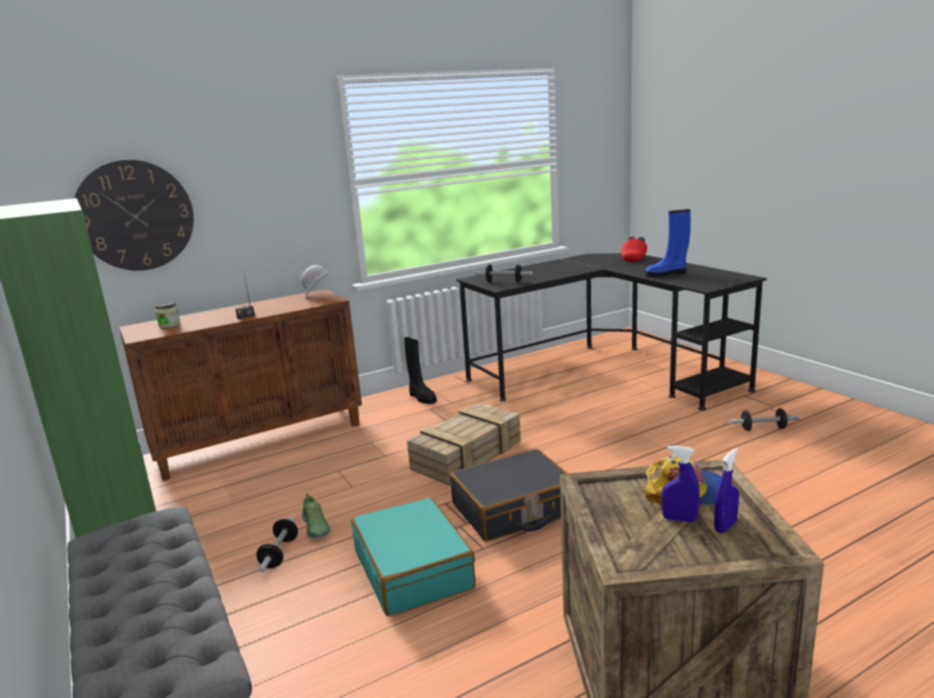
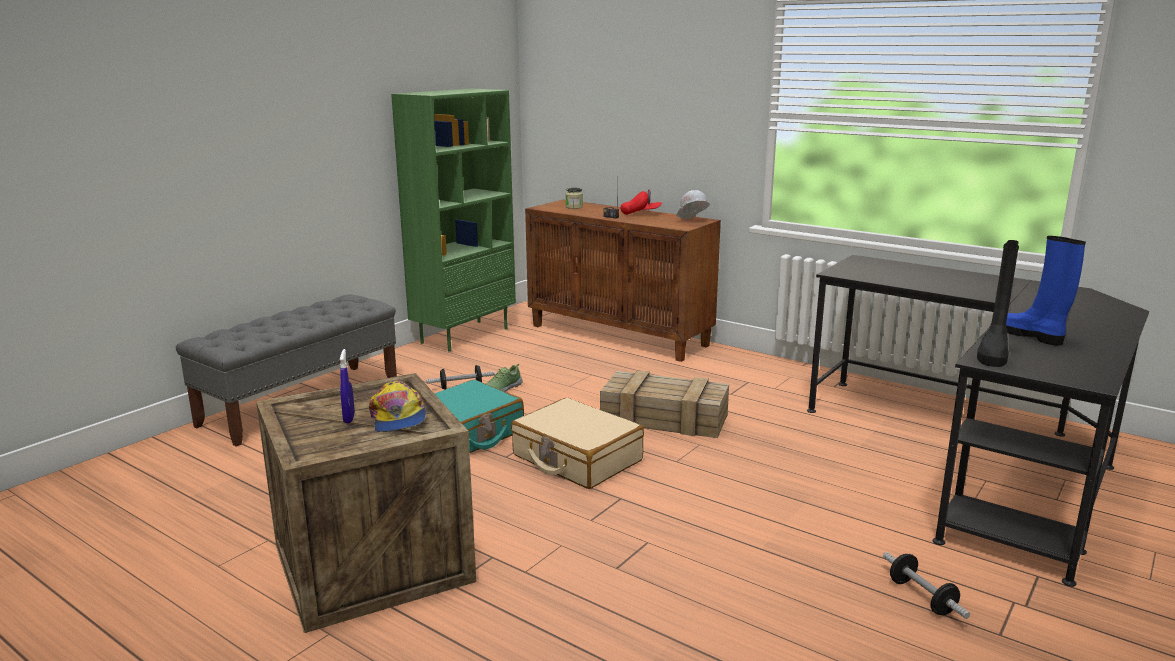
camera: 65 degrees right, 0 degrees up
(135, 215) = (591, 112): wall clock -> none
(421, 397) = (770, 372): black boot -> black boot (993, 354)
(504, 281) = (866, 271): dumbbell -> none
(514, 509) = (576, 458): black suitcase -> beige suitcase
(634, 258) = (1104, 313): red cap -> red cap (641, 213)
(725, 526) = (342, 436): blue spray bottle -> none

